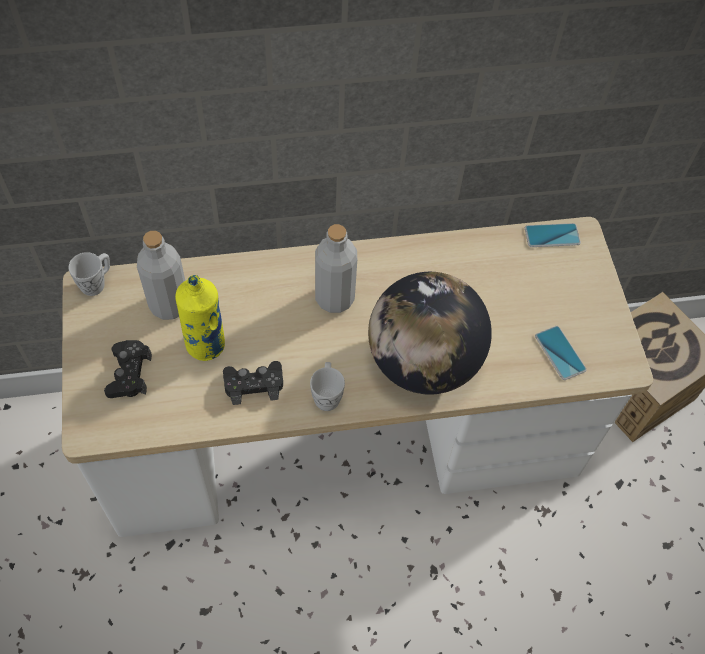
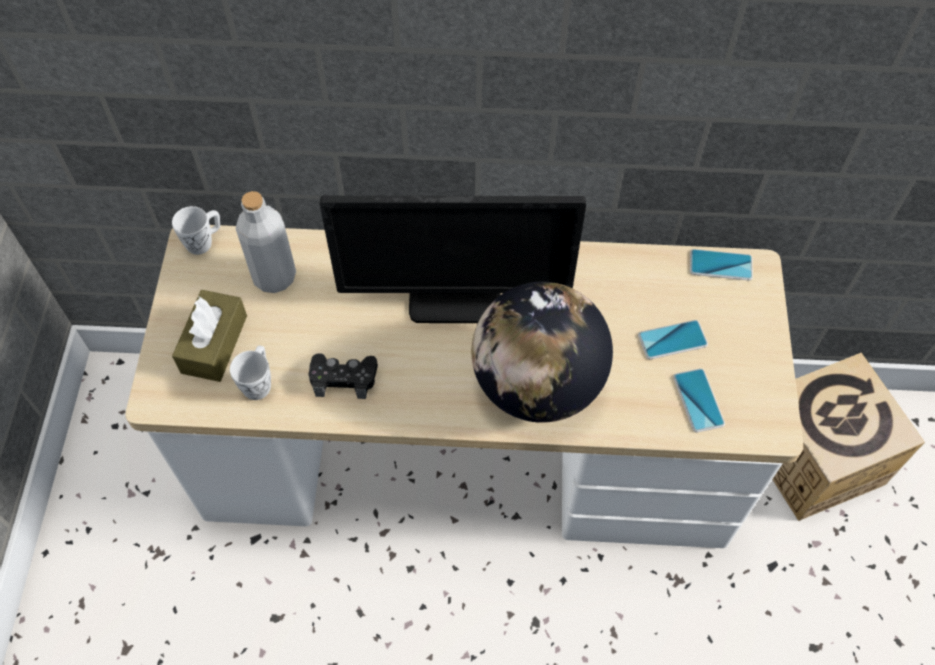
camera: 15 degrees right, 0 degrees up
(129, 373) = (214, 344): black game controller -> brown tissue box
(206, 344) = (303, 326): yellow bottle -> none
(327, 395) = (421, 403): white mug -> white mug (259, 382)
(334, 298) = (455, 297): grey bottle -> monitor
(527, 305) = (672, 340): none -> phone

